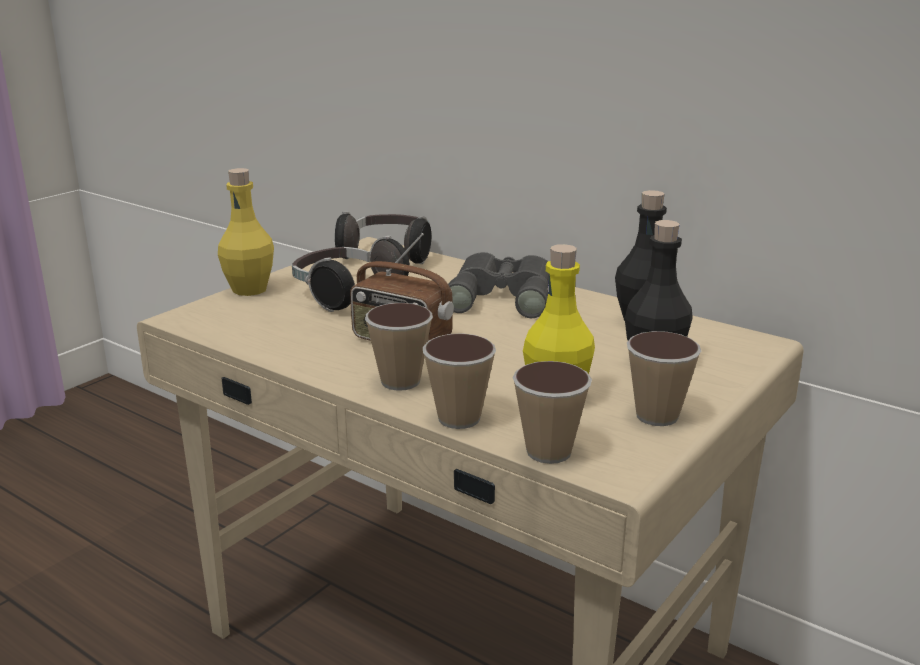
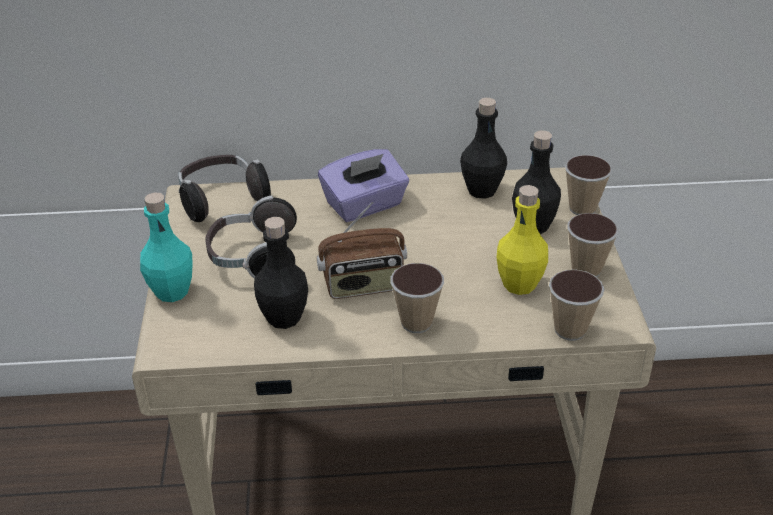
camera: 40 degrees left, 15 degrees up
(249, 289) = (172, 292): yellow bottle -> turquoise bottle
(298, 334) = (284, 317): none -> black bottle
(459, 418) = (492, 333): cup -> cup (582, 208)
(503, 294) = (365, 205): grey binoculars -> purple tissue box

